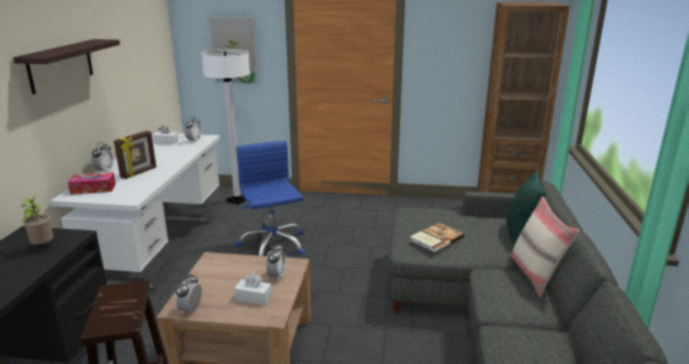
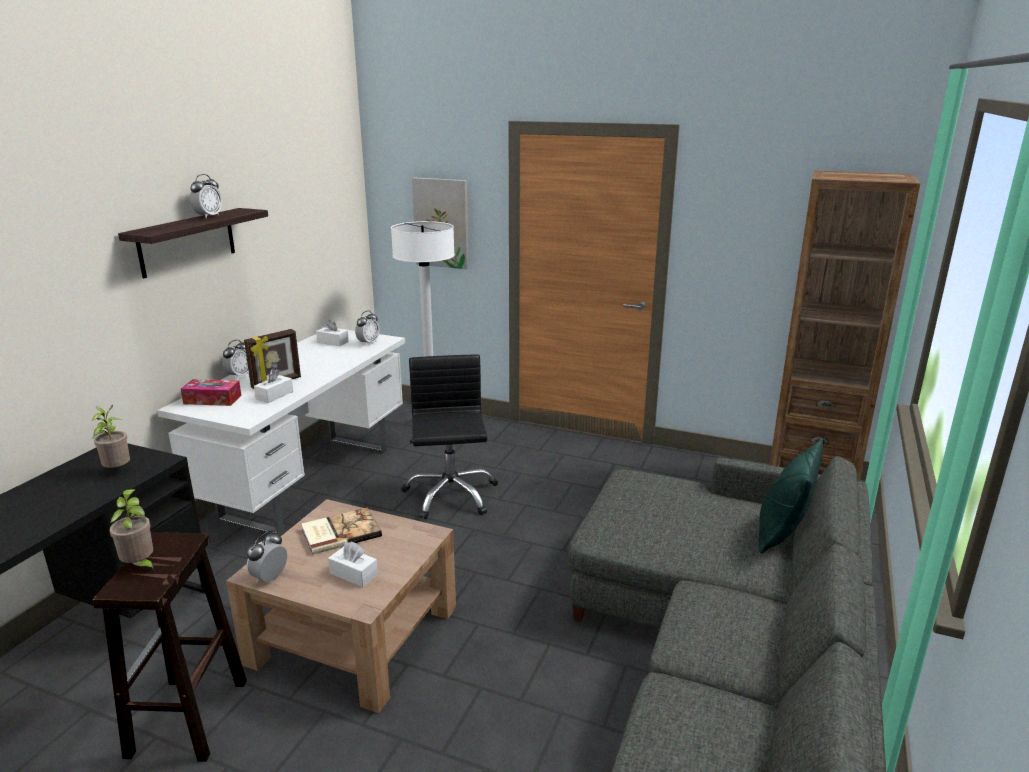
camera: 15 degrees right, 0 degrees up
(106, 309) = (140, 566): none -> potted plant
(143, 181) = (274, 395): none -> white tissue box
(273, 244) = (450, 495): blue office chair -> black office chair
(276, 276) = (398, 547): alarm clock -> alarm clock (208, 216)
(435, 238) = (645, 524): book -> book (340, 532)
(536, 275) = (772, 606): beige pillow -> none

